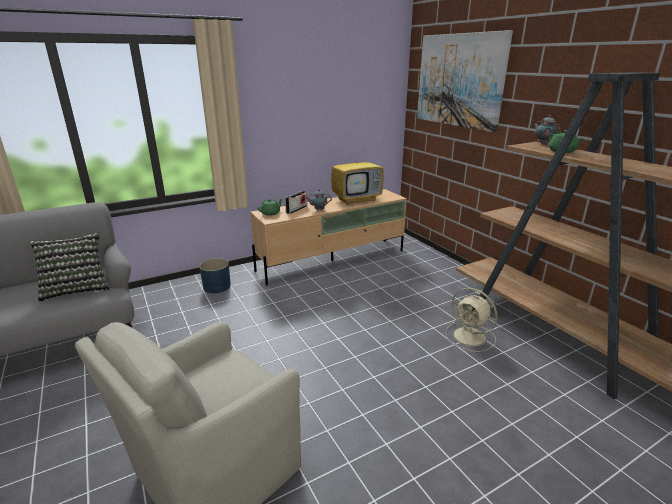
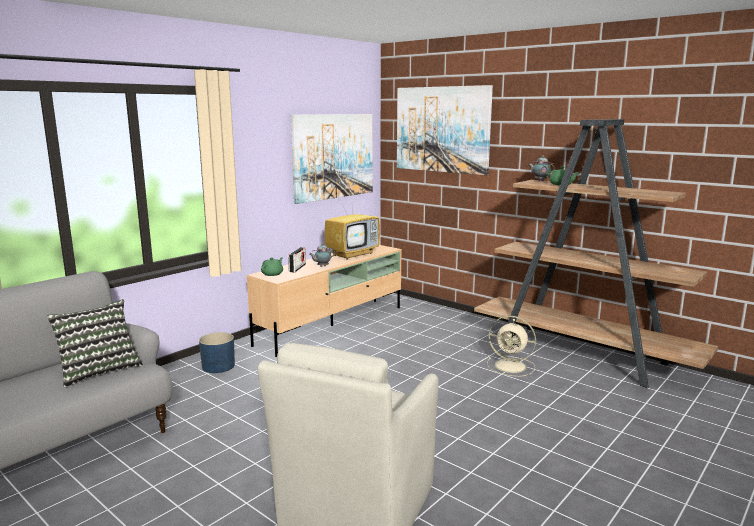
camera: 20 degrees left, 10 degrees down
(352, 105) = (333, 156): none -> picture

